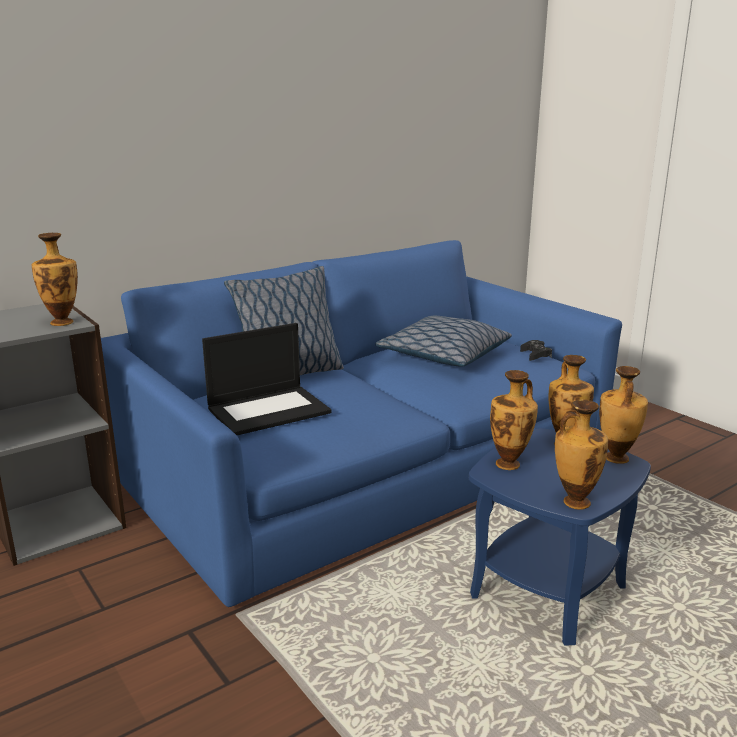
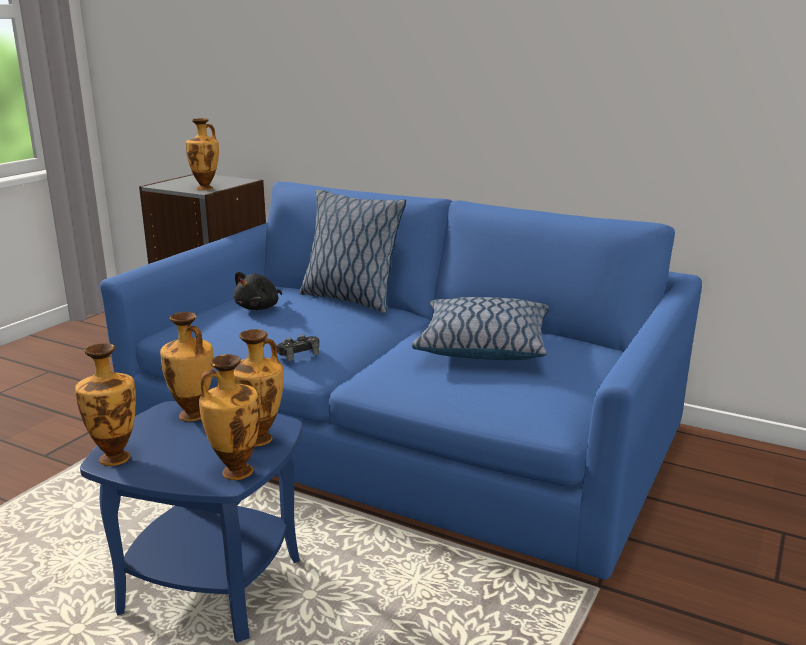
camera: 65 degrees right, 0 degrees up
(269, 410) = (259, 308): laptop -> black plush toy
(535, 355) = (555, 393): black game controller -> black game controller (297, 353)

